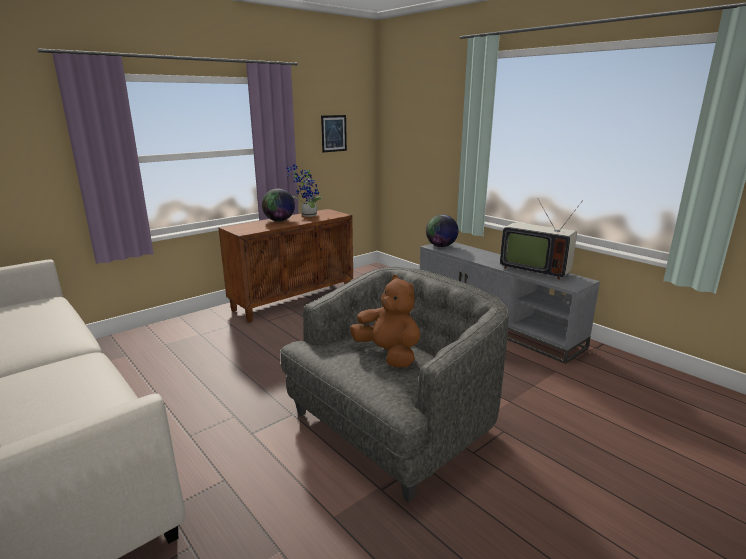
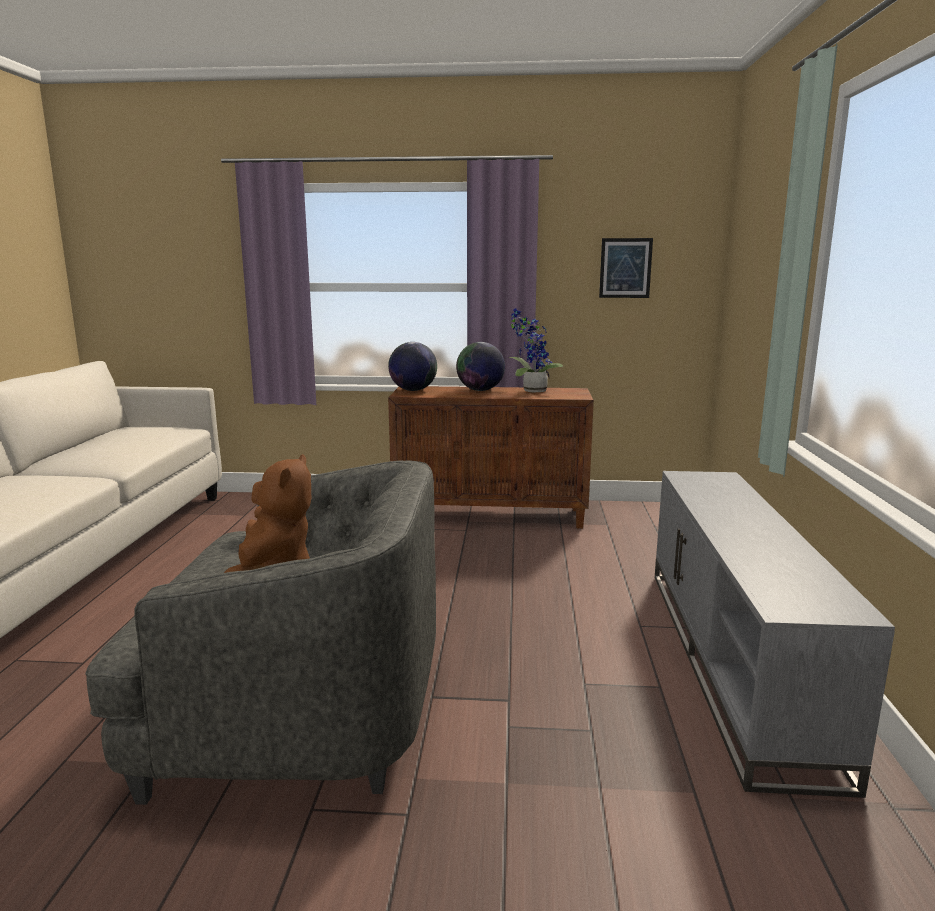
camera: 45 degrees right, 5 degrees down
(441, 246) = (698, 478): globe -> globe (413, 390)
(534, 269) = (785, 558): television -> none

